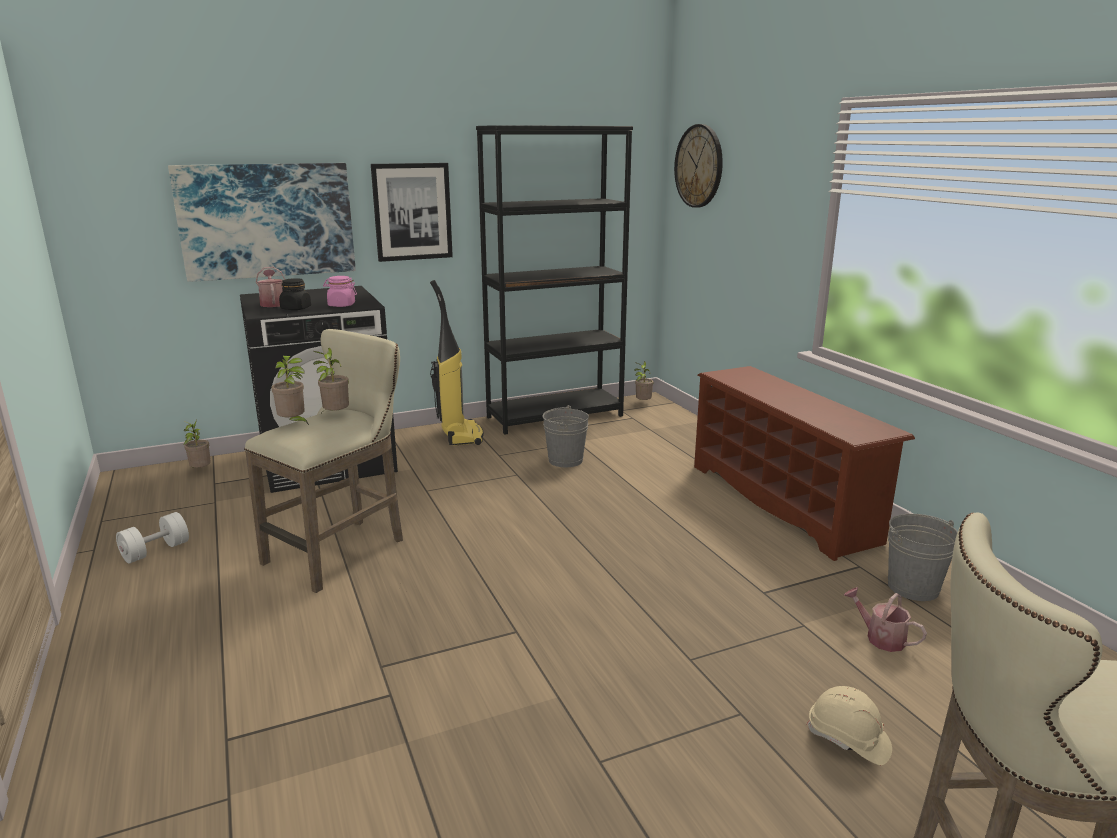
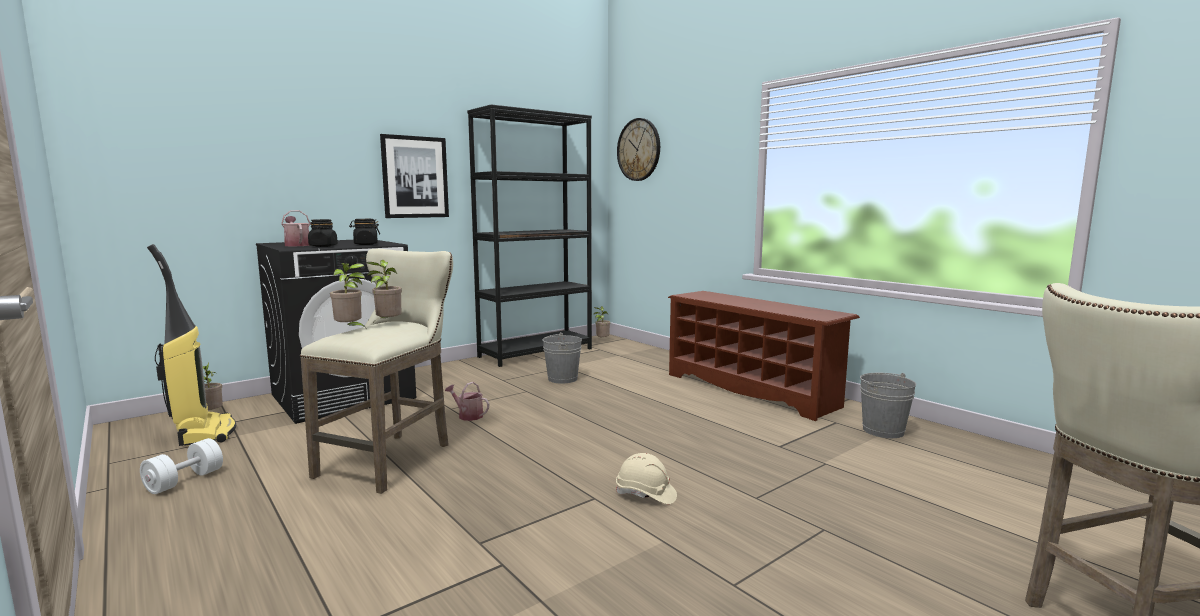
camera: 15 degrees left, 10 degrees down
(267, 220) = (285, 177): picture -> none
(341, 305) = (365, 244): pink jar -> black jar
(460, 435) = (461, 370): vacuum cleaner -> vacuum cleaner (204, 433)
(848, 740) = (918, 534): beige hard hat -> beige hard hat (645, 494)
(880, 638) = (886, 464): watering can -> watering can (468, 415)

